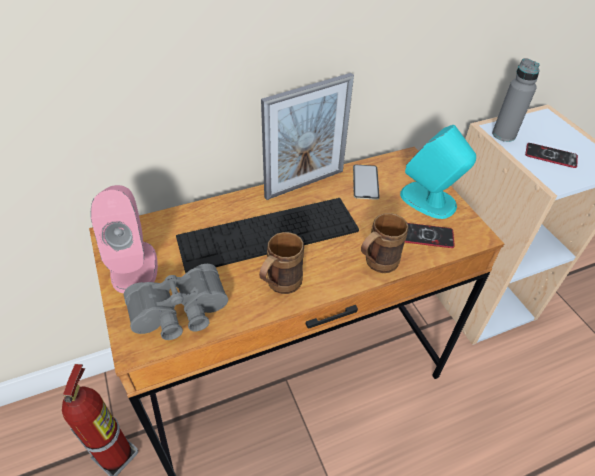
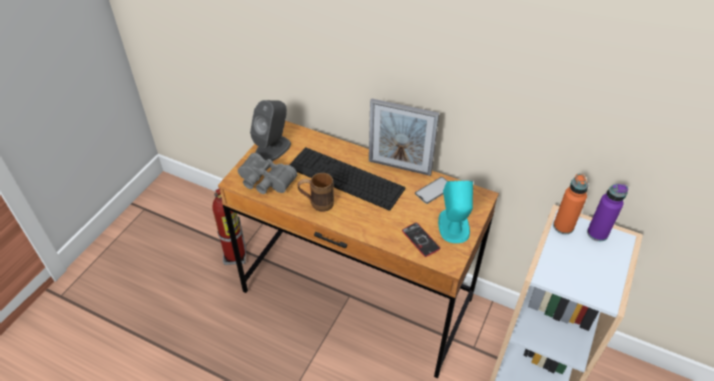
camera: 50 degrees right, 0 degrees up
(134, 266) = (273, 148): pink speaker -> grey speaker
(376, 265) = (373, 231): brown mug -> none
(503, 135) = (563, 226): grey bottle -> orange bottle
(528, 123) = (597, 233): none -> purple bottle
(550, 156) = (572, 261): phone -> none

